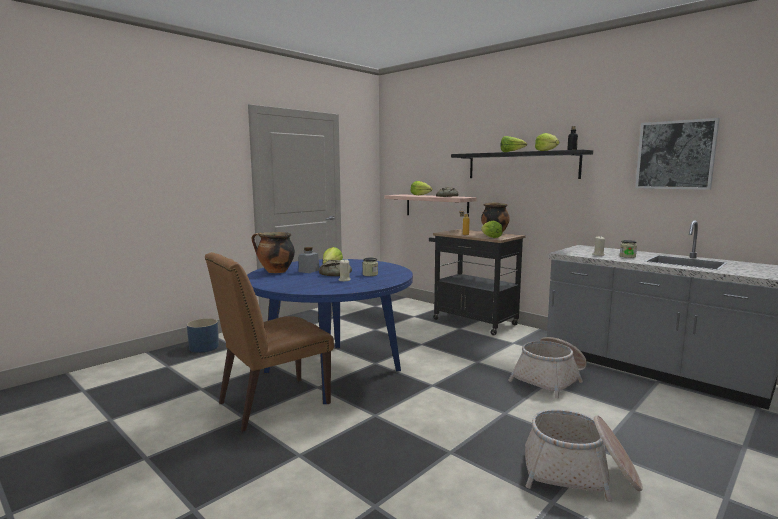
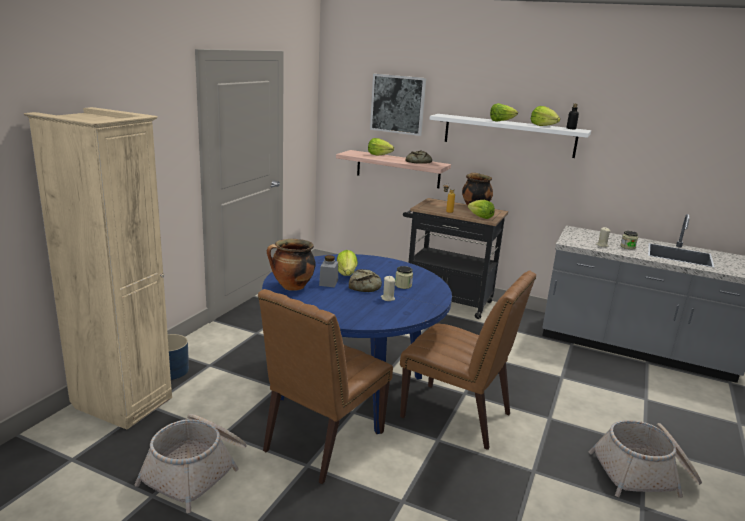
camera: 20 degrees left, 10 degrees up
(152, 362) = (123, 402): none -> beige cabinet
(408, 399) = (455, 415): none -> brown chair
(521, 165) = (509, 135): black shelf -> white shelf
(550, 379) = (562, 371): basket -> basket (197, 470)
(675, 155) = (672, 146): picture -> picture (398, 104)

